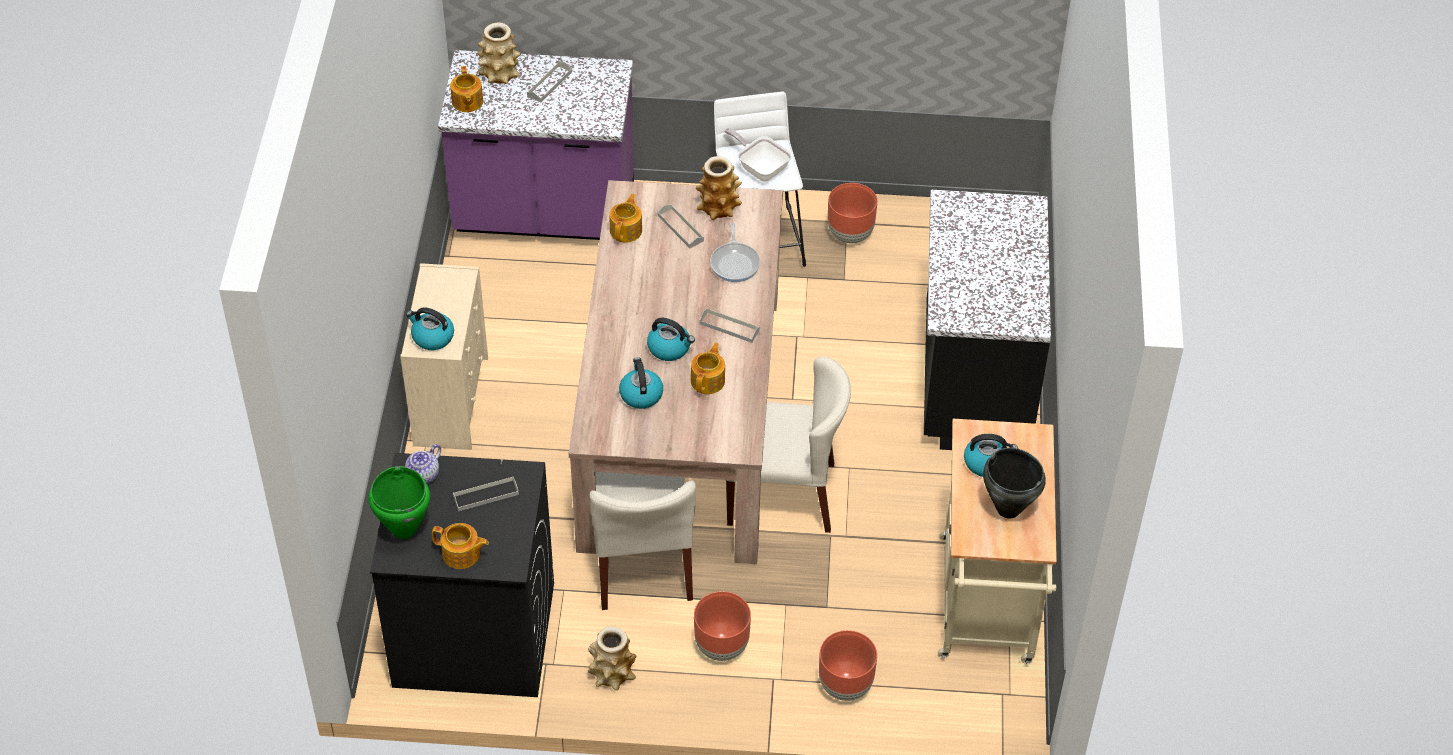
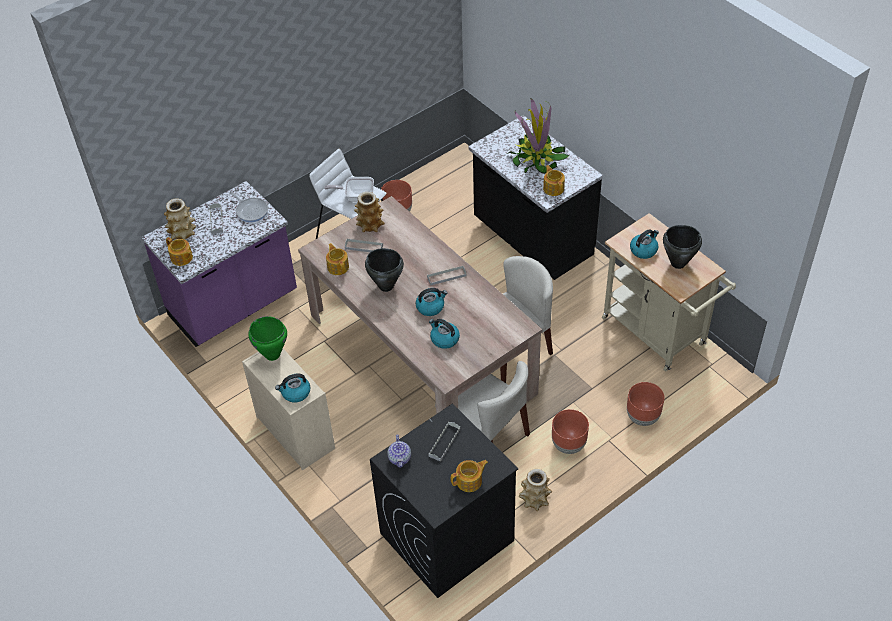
camera: 40 degrees left, 0 degrees up
(403, 529) = (424, 493): green cooking pot -> green cooking pot (272, 355)
(651, 289) = (386, 286): none -> black cooking pot
(708, 380) = (468, 308): teapot -> teapot (553, 188)
(735, 263) = (411, 245): frying pan -> frying pan (251, 210)
(993, 260) = (536, 158): none -> potted plant

